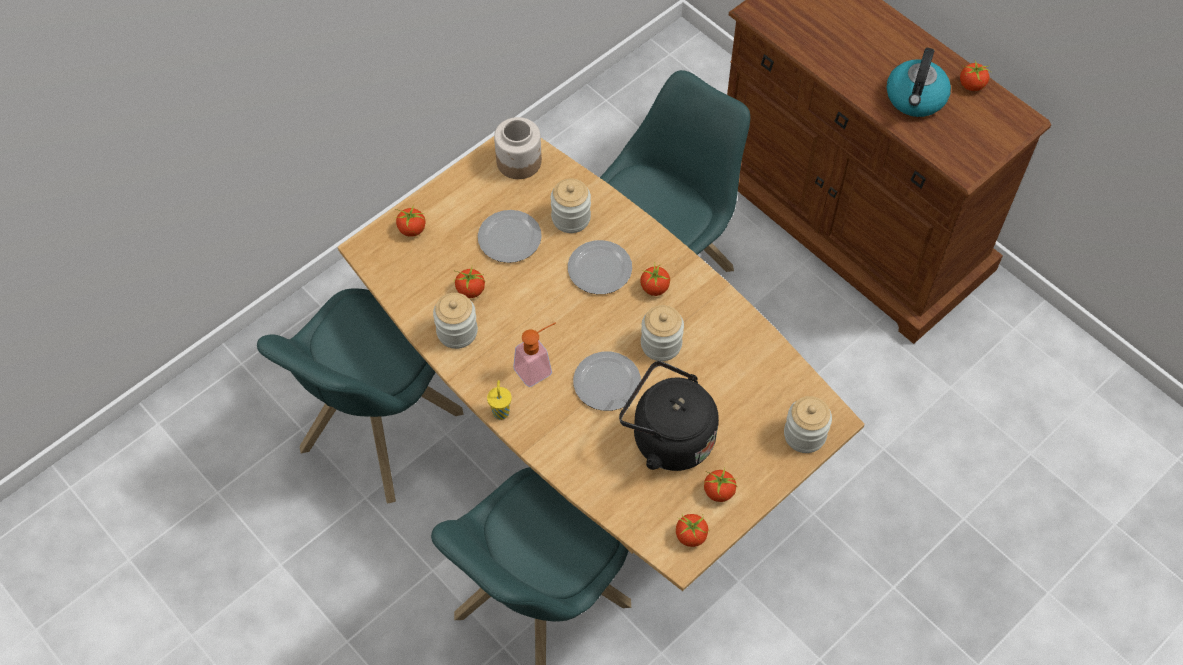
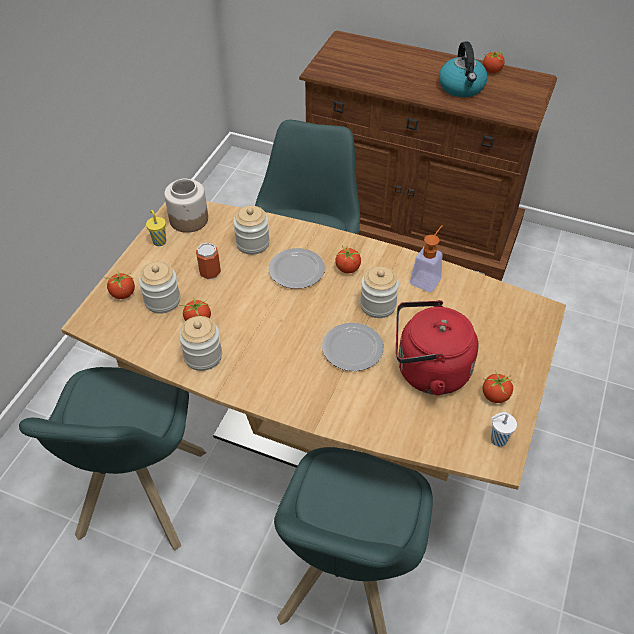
camera: 25 degrees left, 10 degrees down
(500, 411) = (276, 404): yellow cup -> yellow cup (159, 241)
(509, 237) = (210, 272): plate -> can
(538, 368) = (289, 358): soap dispenser -> soap dispenser (427, 278)
(667, 438) = (428, 371): black kettle -> red kettle
(691, 536) = (497, 440): tomato -> white cup
(804, 435) = (529, 328): jar -> jar (162, 300)

